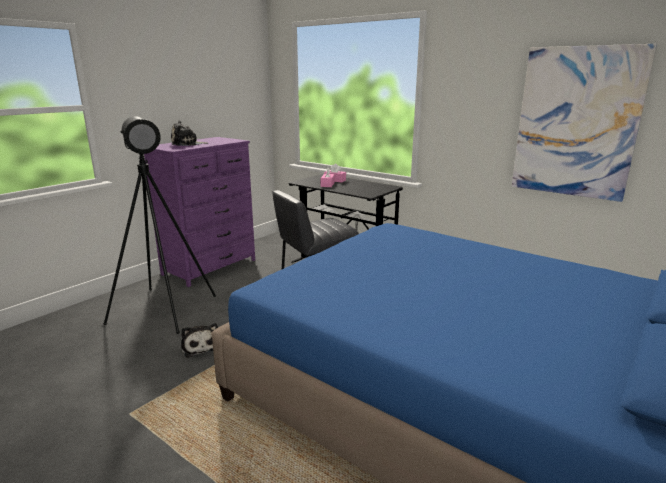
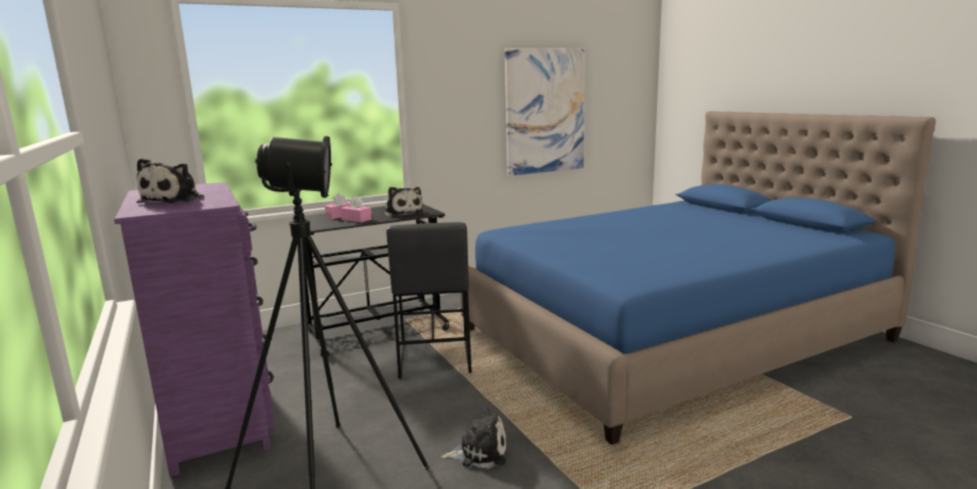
camera: 65 degrees left, 5 degrees down
(358, 189) = (402, 213): none -> plush toy

